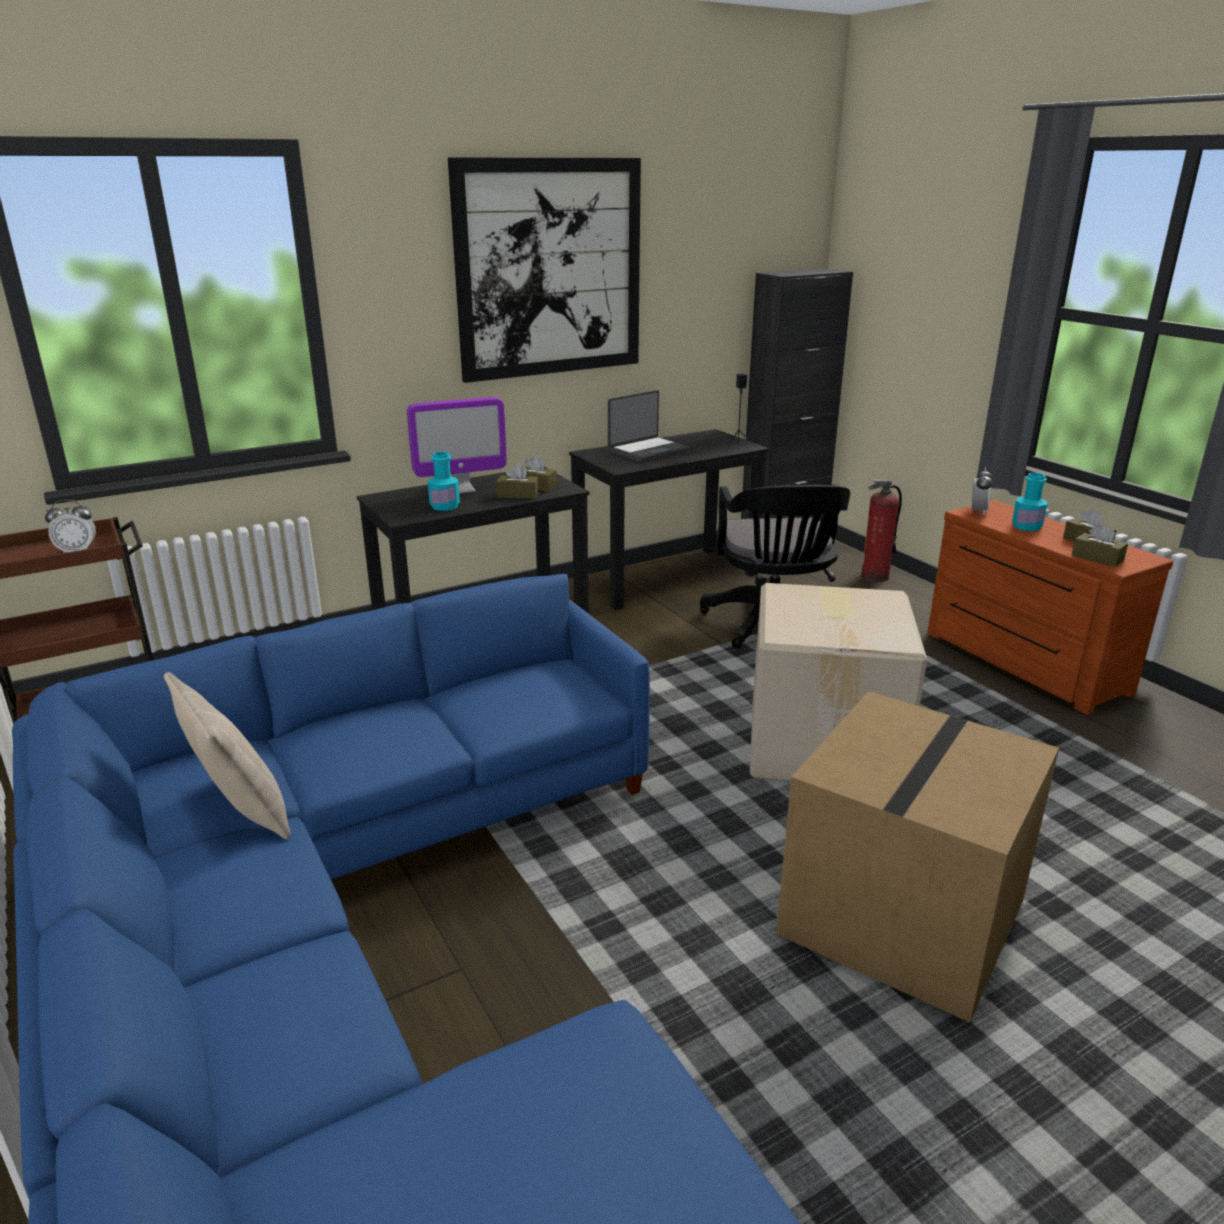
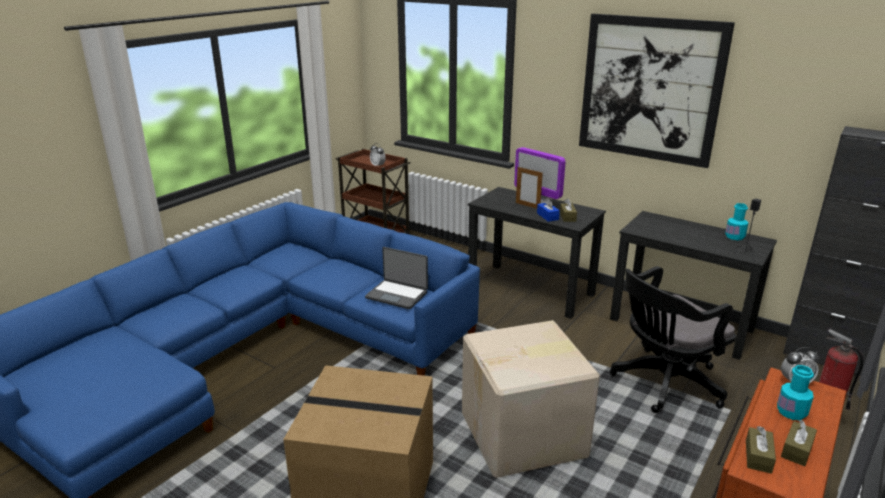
camera: 65 degrees right, 0 degrees up
(240, 810) = (275, 268): beige pillow -> none
(445, 506) = (508, 206): turquoise bottle -> turquoise bottle (734, 237)
(463, 496) = (527, 206): none -> picture frame
(518, 495) = (547, 216): brown tissue box -> blue tissue box
(647, 451) = (682, 229): laptop -> laptop (397, 295)

